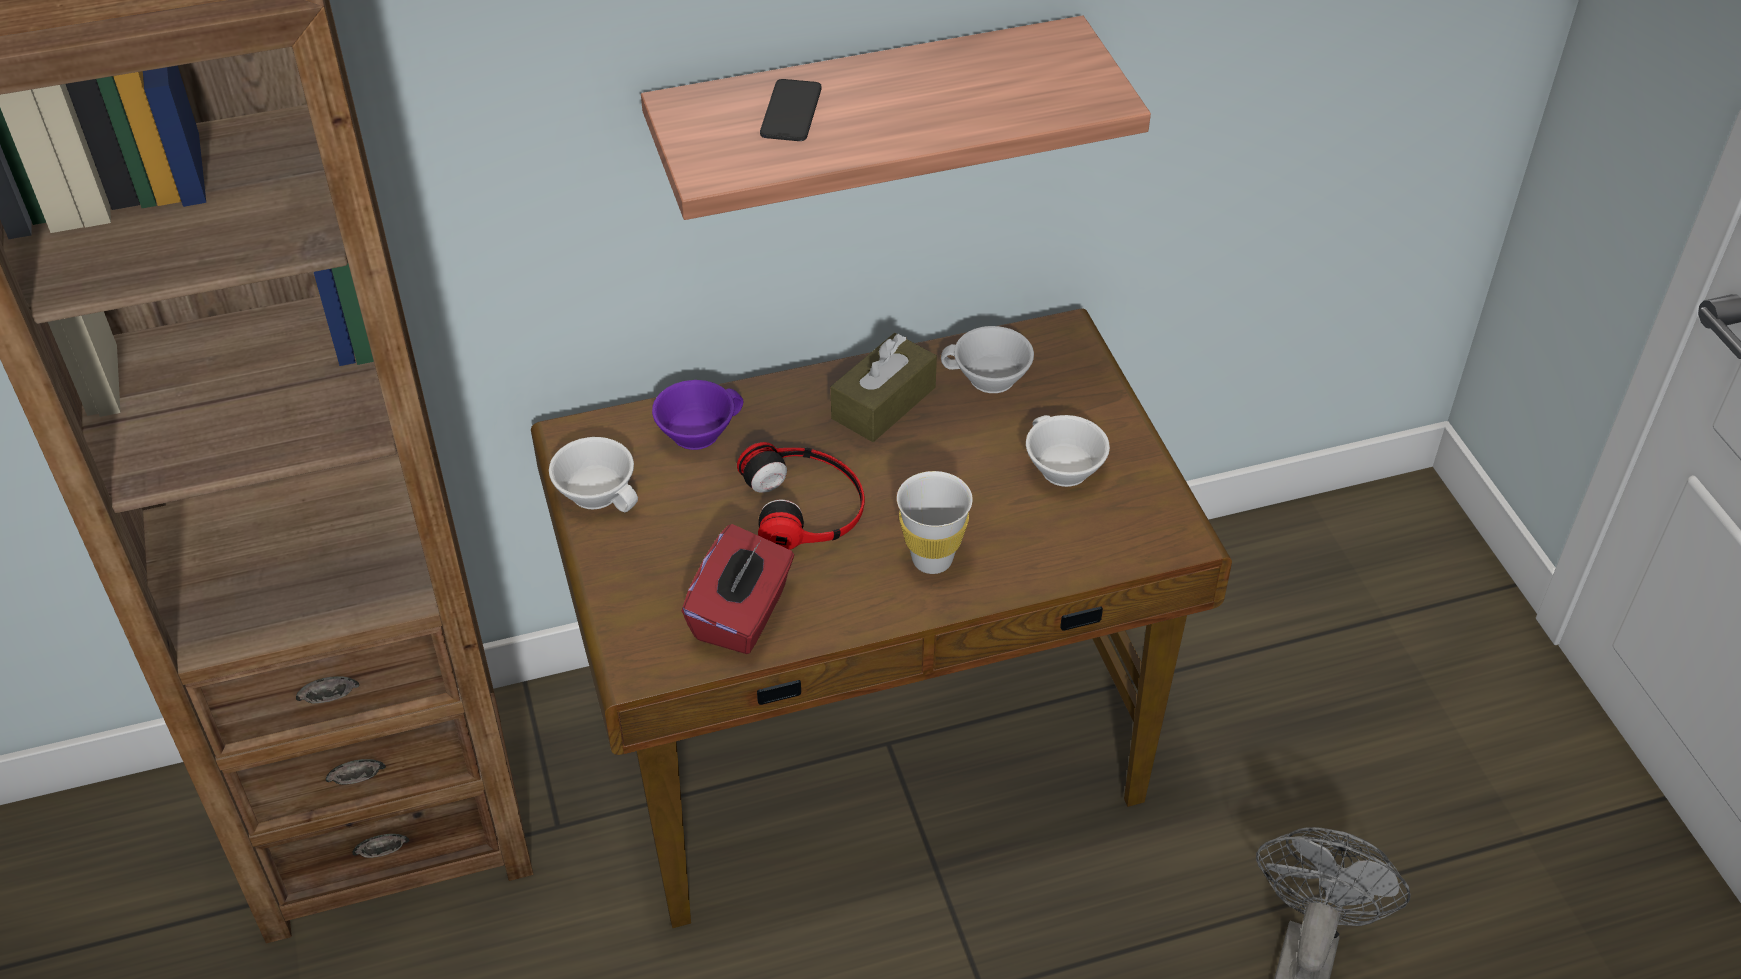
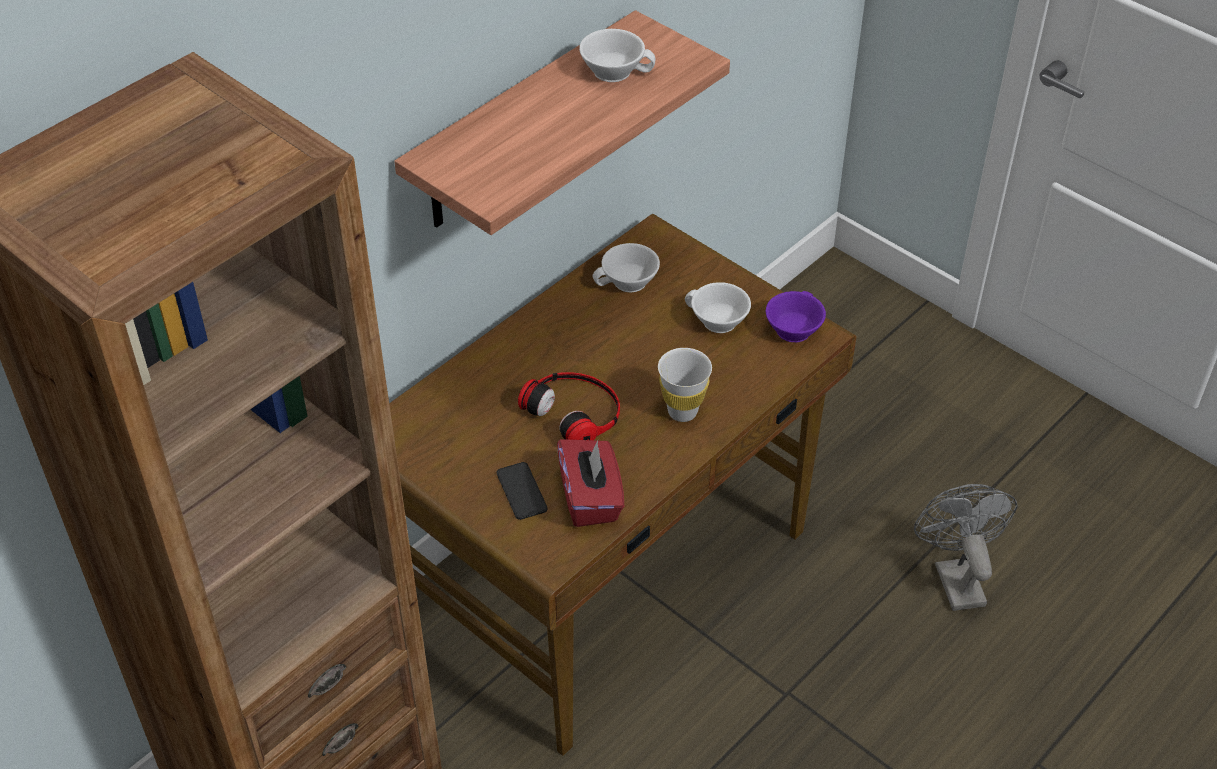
camera: 30 degrees left, 0 degrees up
(599, 491) = (430, 461): white cup -> white cup (614, 69)
(696, 430) = (463, 393): purple cup -> purple cup (792, 328)
(791, 111) = (507, 137): phone -> phone (521, 491)
(883, 403) = (573, 325): brown tissue box -> none

